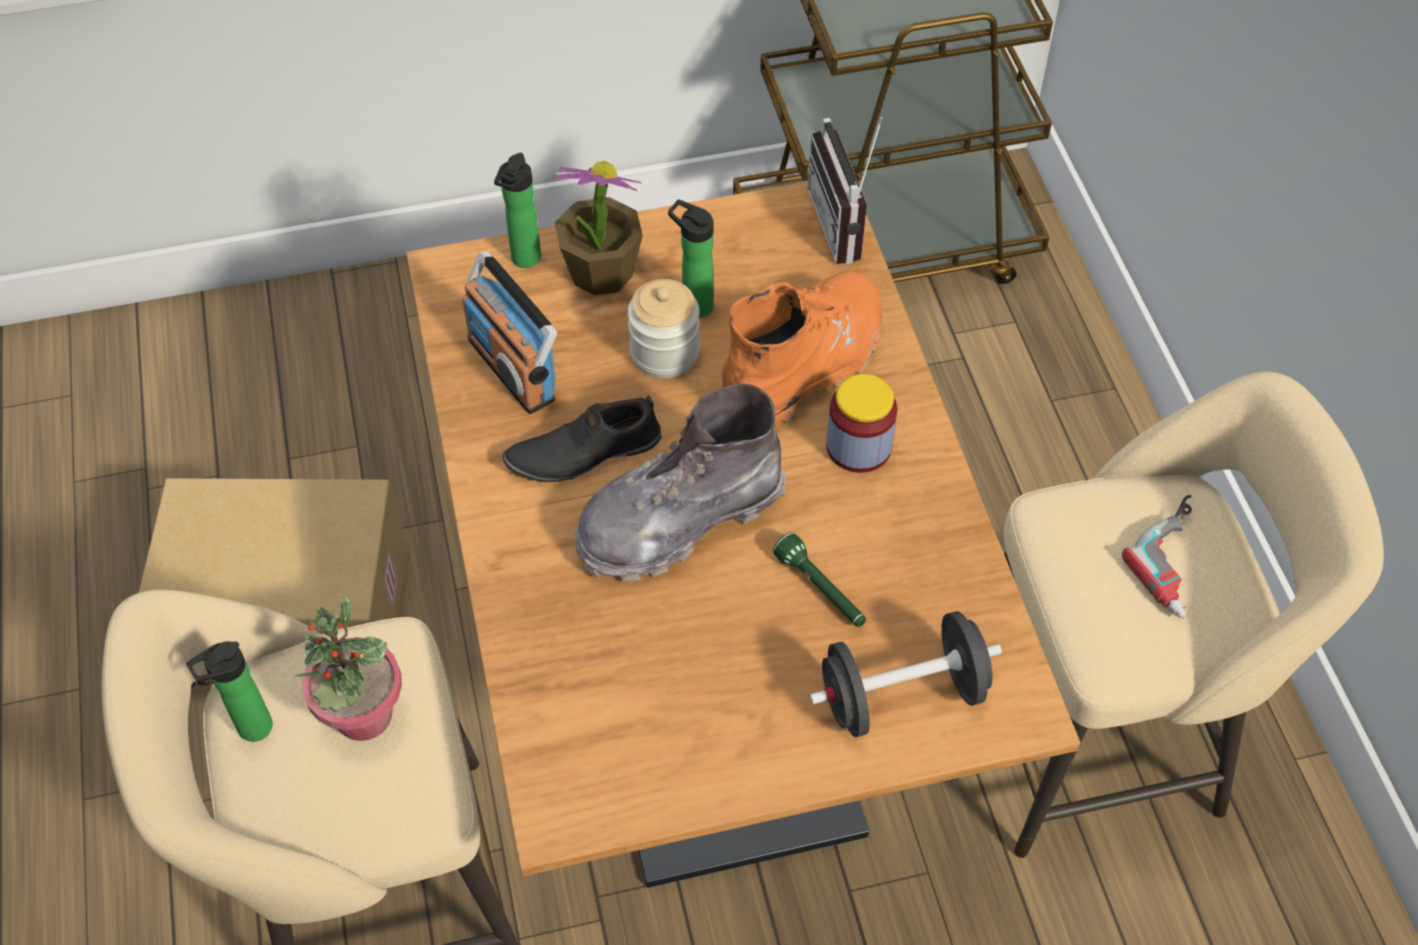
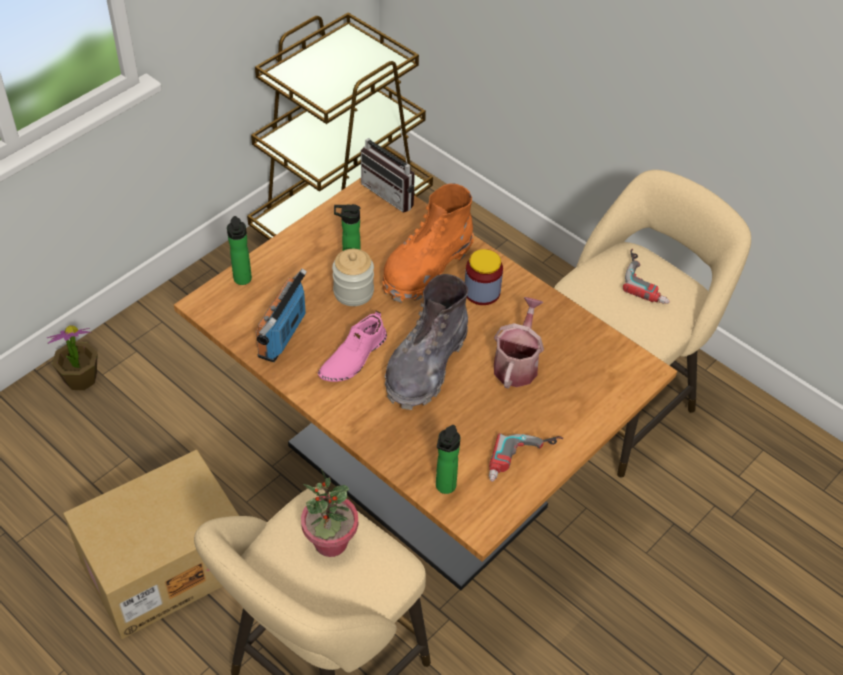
camera: 35 degrees left, 5 degrees down
(250, 729) = (277, 581): bottle -> bottle (444, 488)
(513, 368) = (282, 335): radio -> radio turned 90 degrees clockwise
(583, 452) = (352, 357): black shoe -> pink shoe
(601, 272) = (288, 268): potted plant -> potted plant (80, 378)
(703, 756) = (524, 462): none -> power drill
(803, 367) = (426, 268): orange boot -> orange boot turned 150 degrees counterclockwise
(821, 590) = (517, 363): green flashlight -> watering can
(901, 696) = (589, 390): black dumbbell -> none

